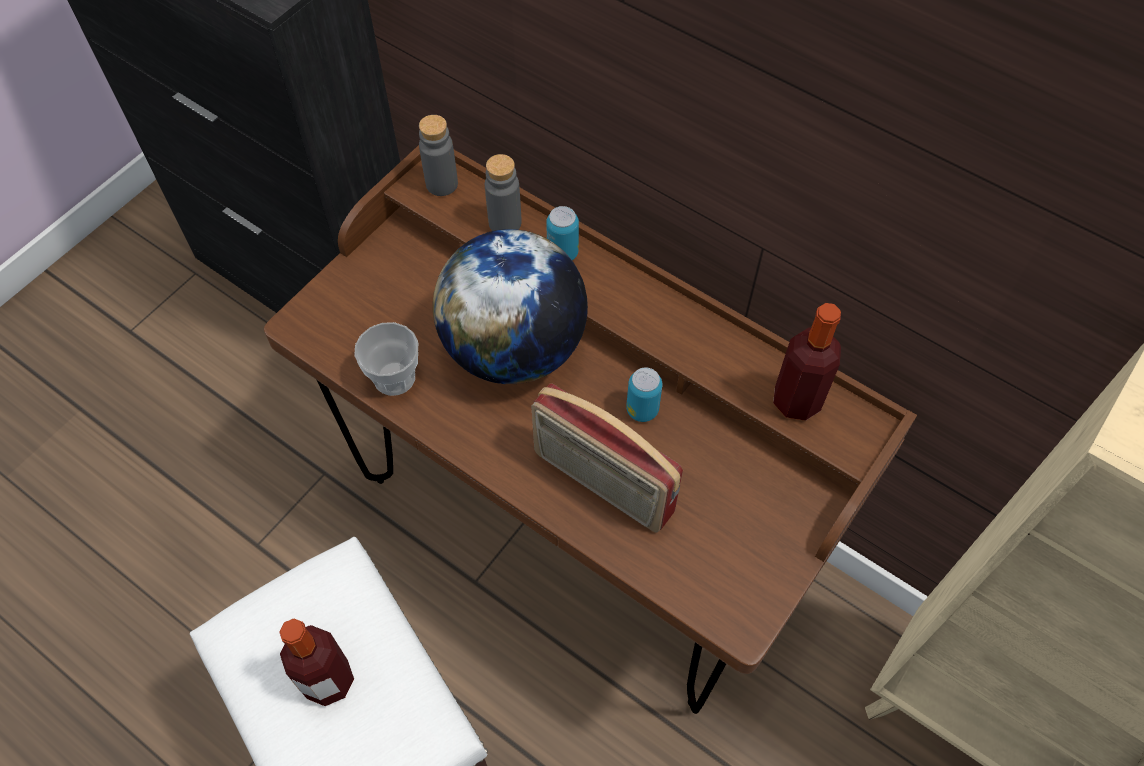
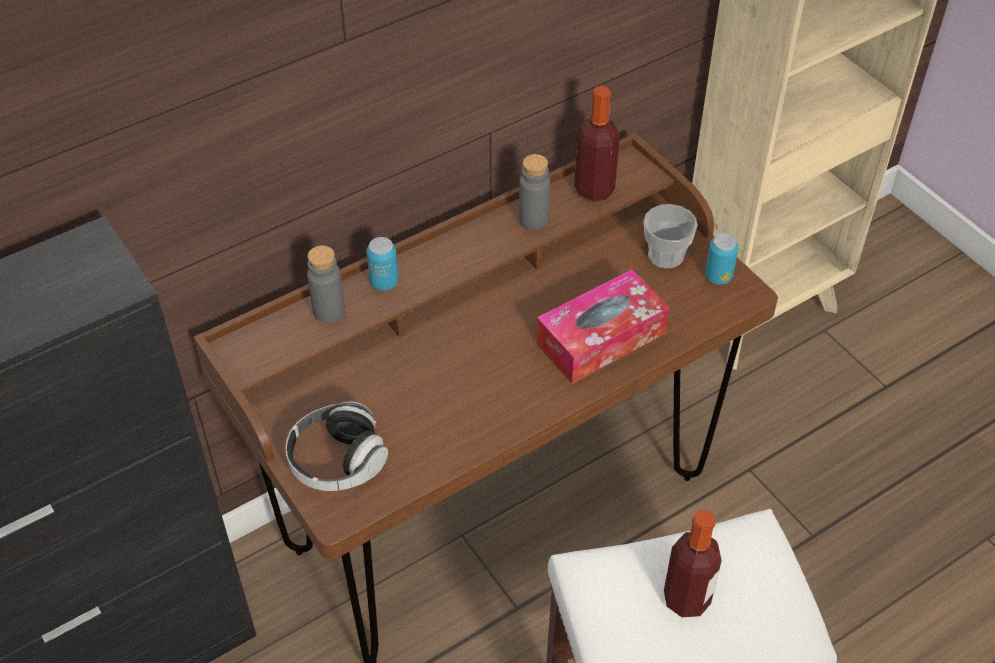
camera: 70 degrees left, 10 degrees down
(357, 304) = (337, 461): none -> headphones
(394, 377) = (434, 451): cup -> cup (666, 255)
(442, 184) = (256, 345): grey bottle -> grey bottle (533, 219)
(514, 348) = (445, 359): globe -> none
(601, 484) = (601, 338): radio -> tissue box
(642, 410) = (544, 294): can -> can (718, 277)

